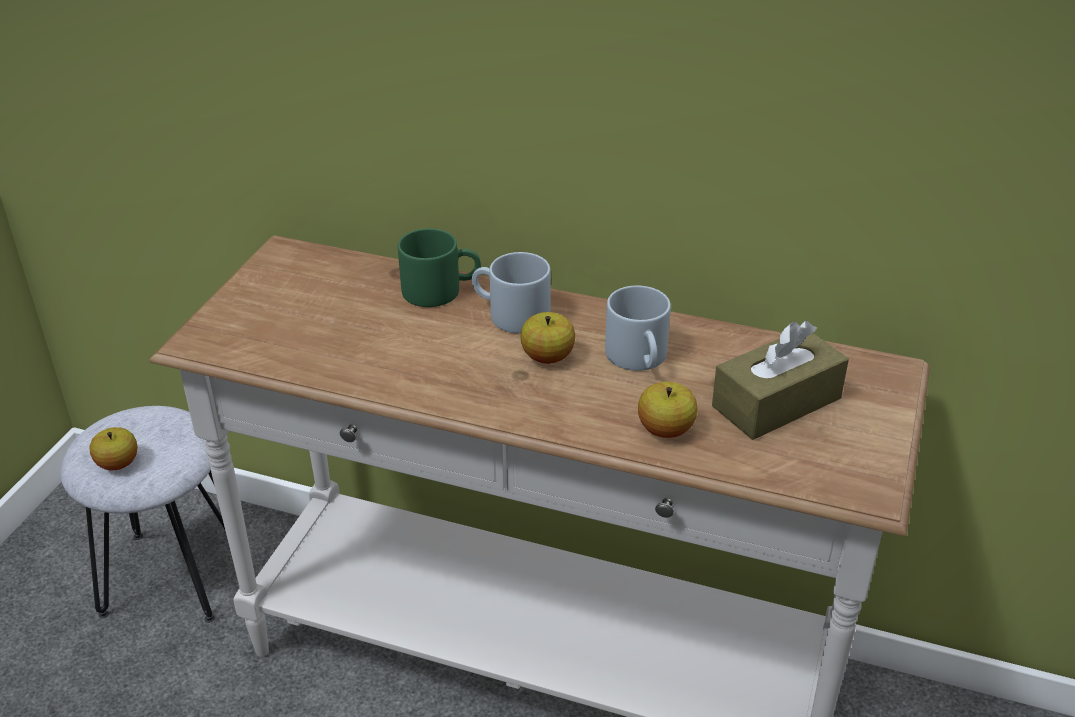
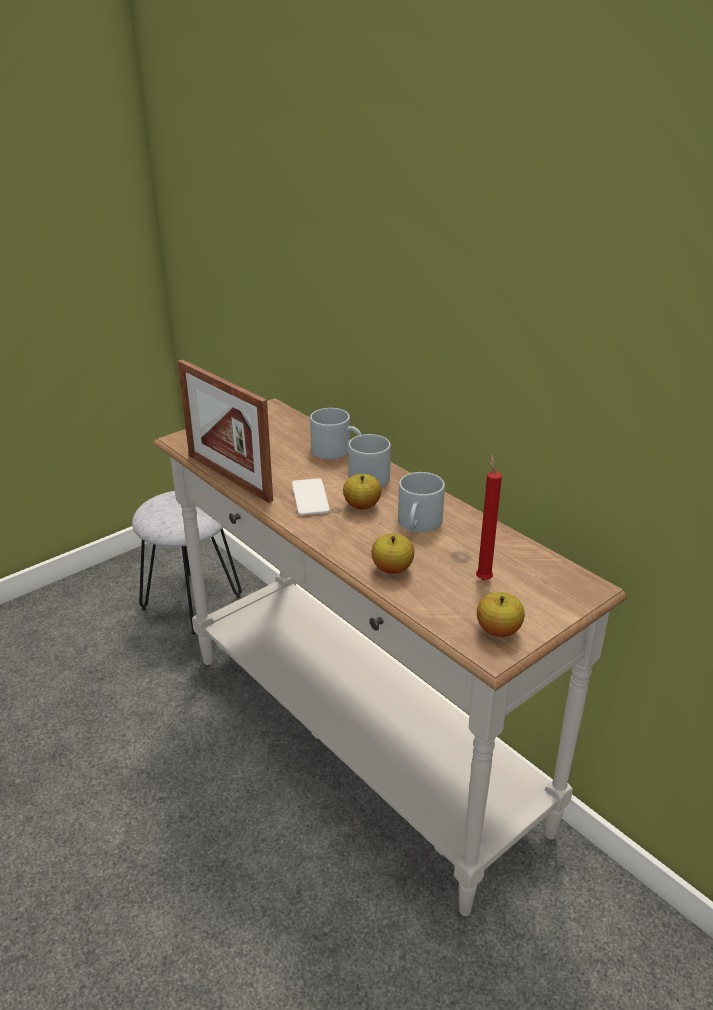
camera: 30 degrees right, 5 degrees down
(118, 464) = (162, 515): apple -> apple (498, 630)
(329, 377) = (229, 477): none -> picture frame
(441, 290) = (337, 451): green mug -> grey mug
(471, 369) = (310, 498): none -> phone
(776, 402) = (483, 578): brown tissue box -> red candle

